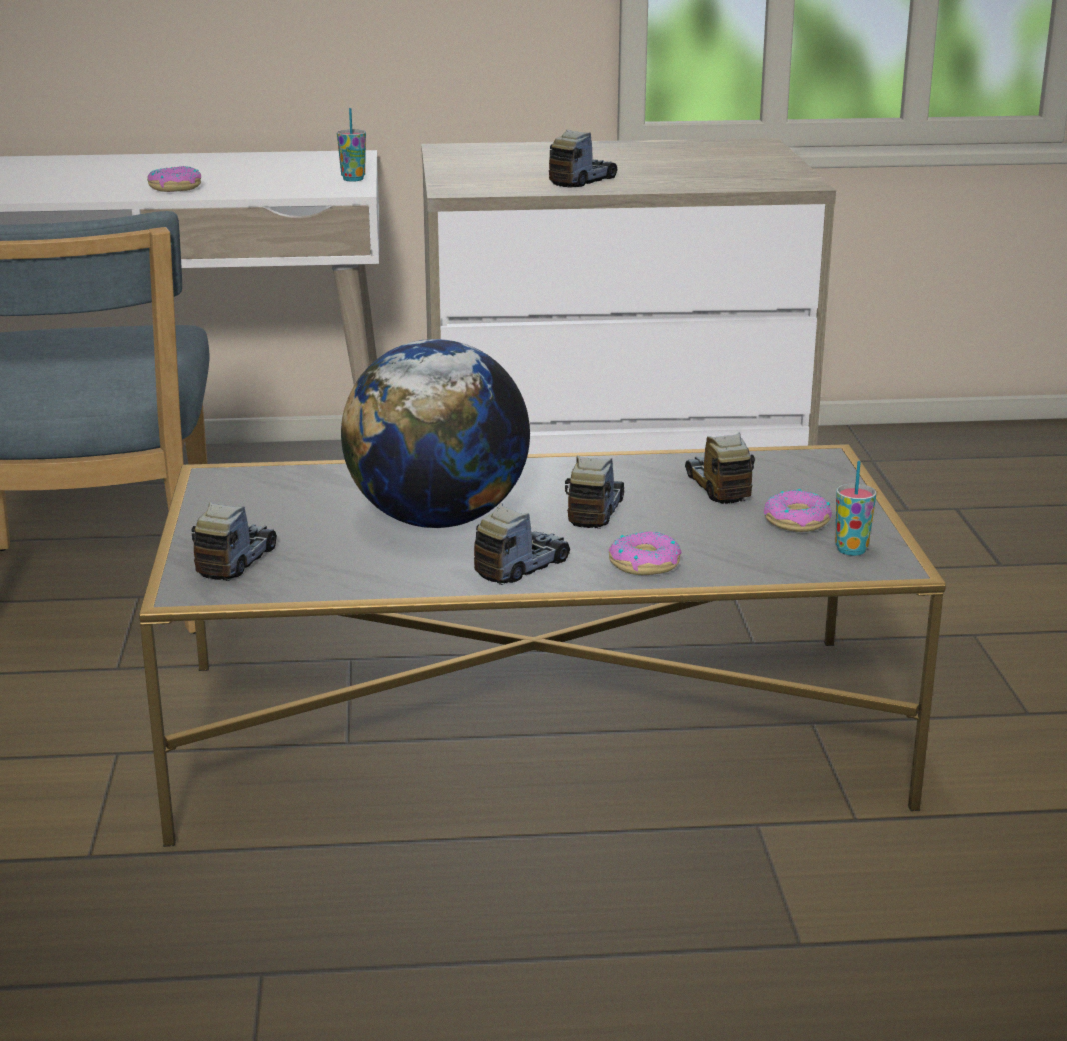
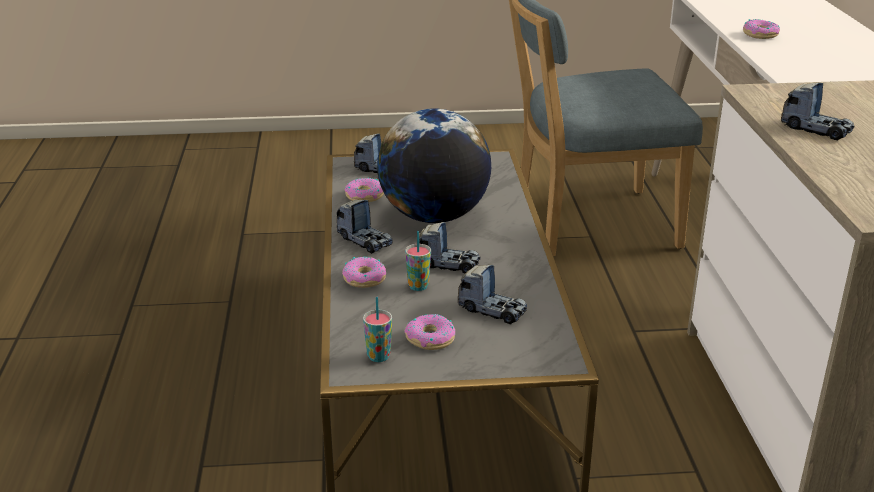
camera: 90 degrees right, 5 degrees up
(349, 572) = (364, 196): none -> donut
(353, 179) = (825, 75): cup -> cup (418, 286)
(717, 488) = (492, 310): toy truck -> toy truck turned 45 degrees clockwise

